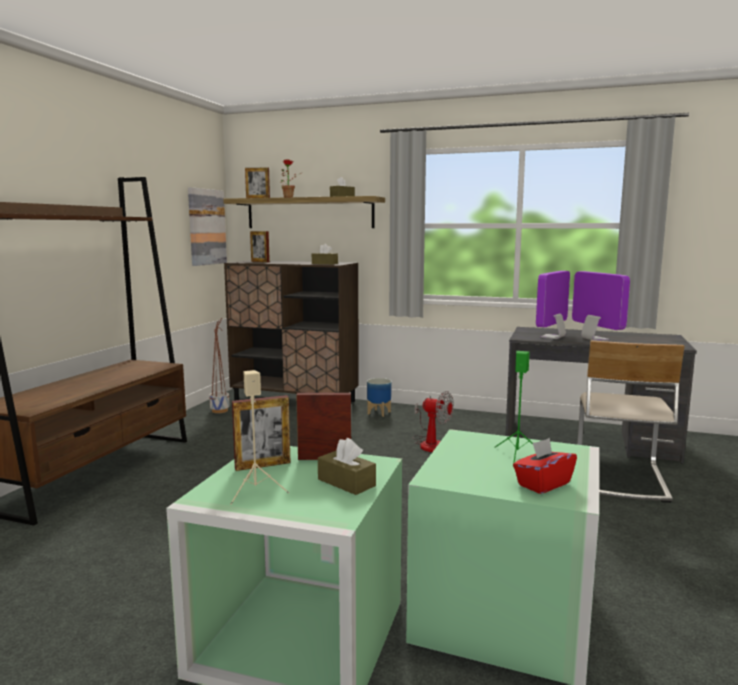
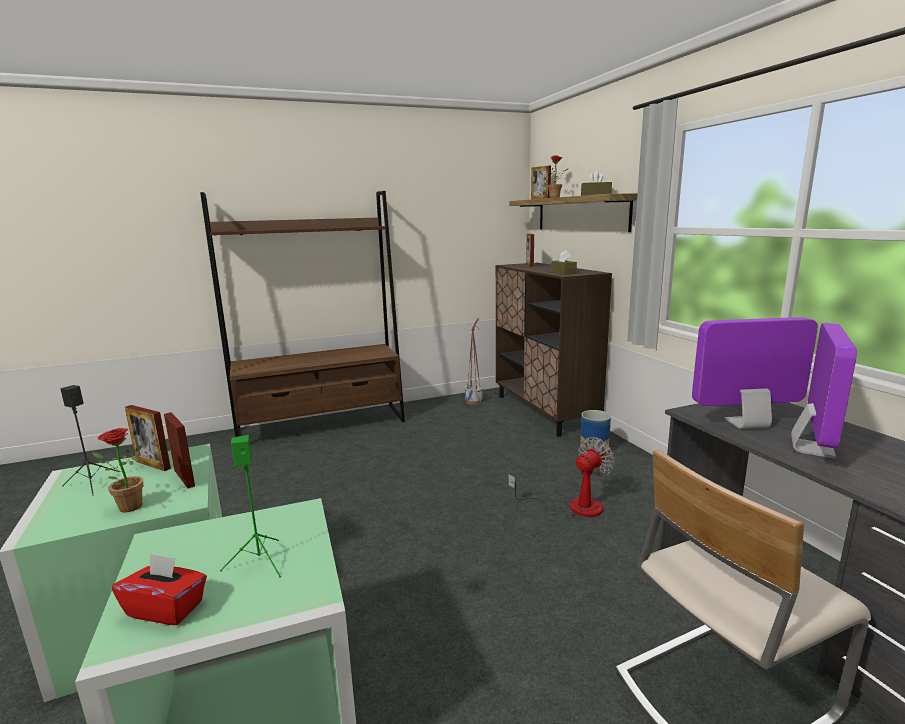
camera: 50 degrees right, 5 degrees up
(206, 227) = (494, 229): picture -> none
(256, 491) = (92, 484): beige speaker -> black speaker
(346, 482) = (126, 507): brown tissue box -> potted plant
(430, 443) = (573, 507): fan -> fan turned 120 degrees counterclockwise

